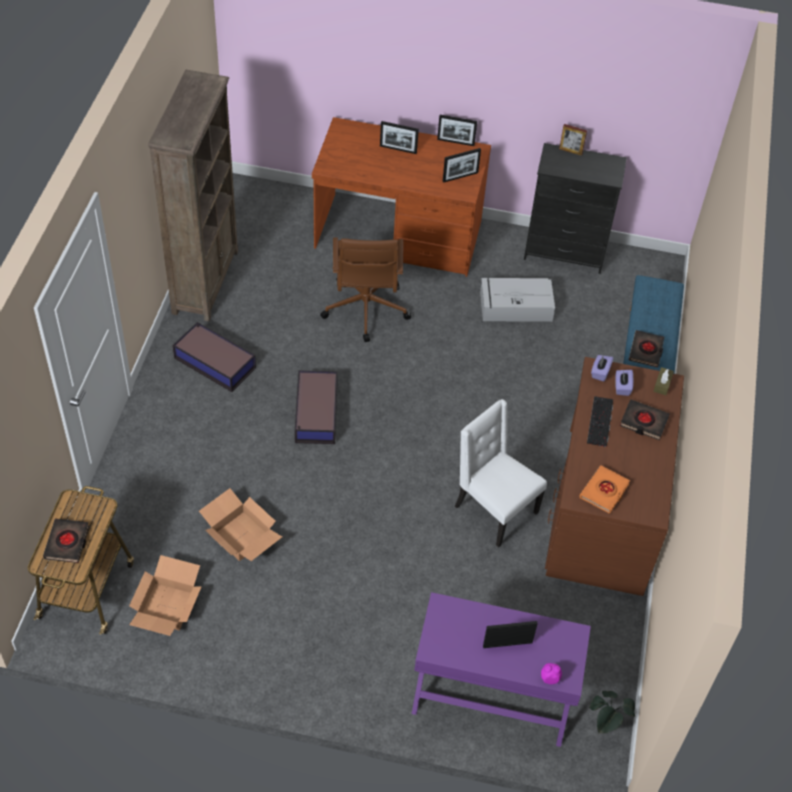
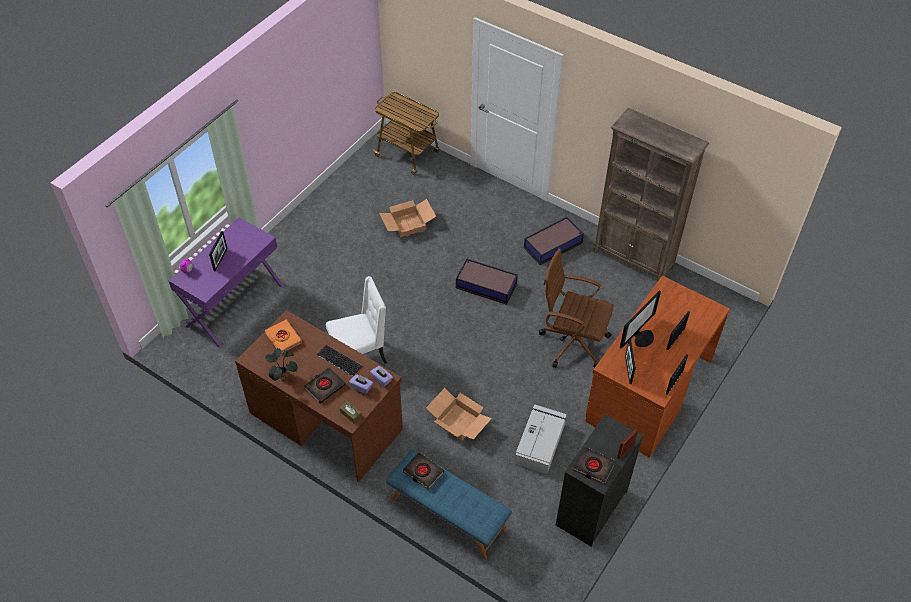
camera: 115 degrees right, 0 degrees up
(67, 543) = (403, 108): black book -> black book (593, 467)
(167, 607) = (377, 183): cardboard box -> cardboard box (457, 422)
(410, 174) = (642, 337): none -> monitor
(606, 724) = (182, 354): potted plant -> potted plant (283, 376)

